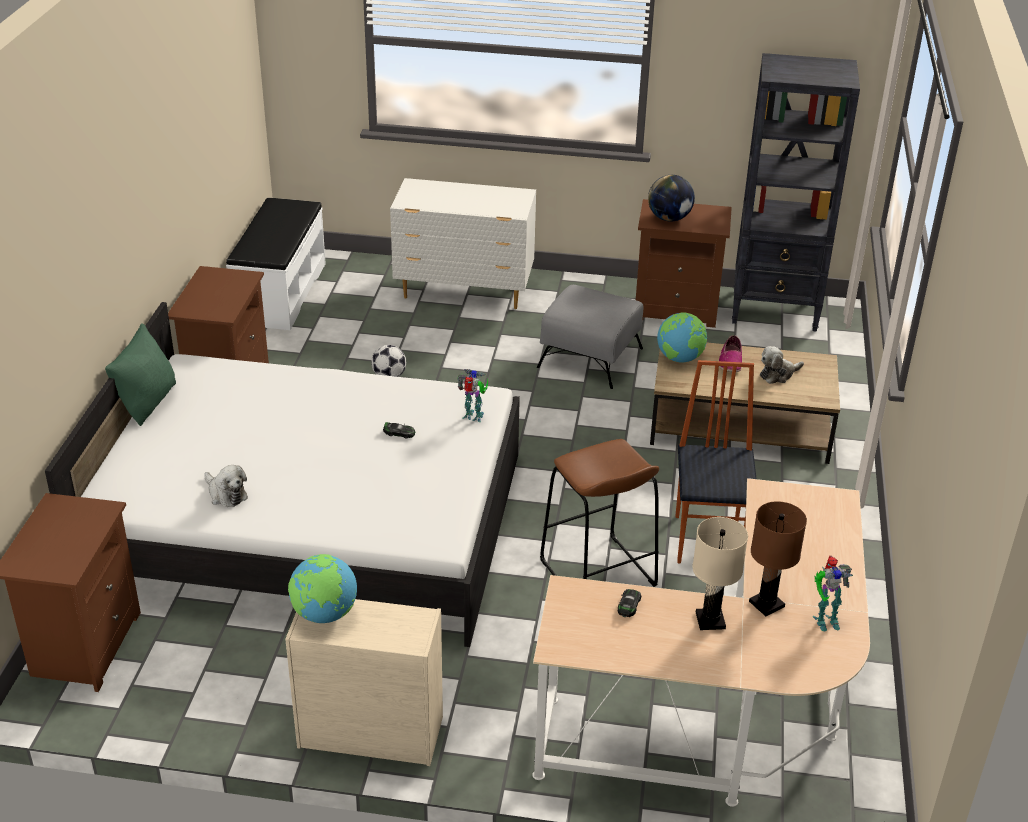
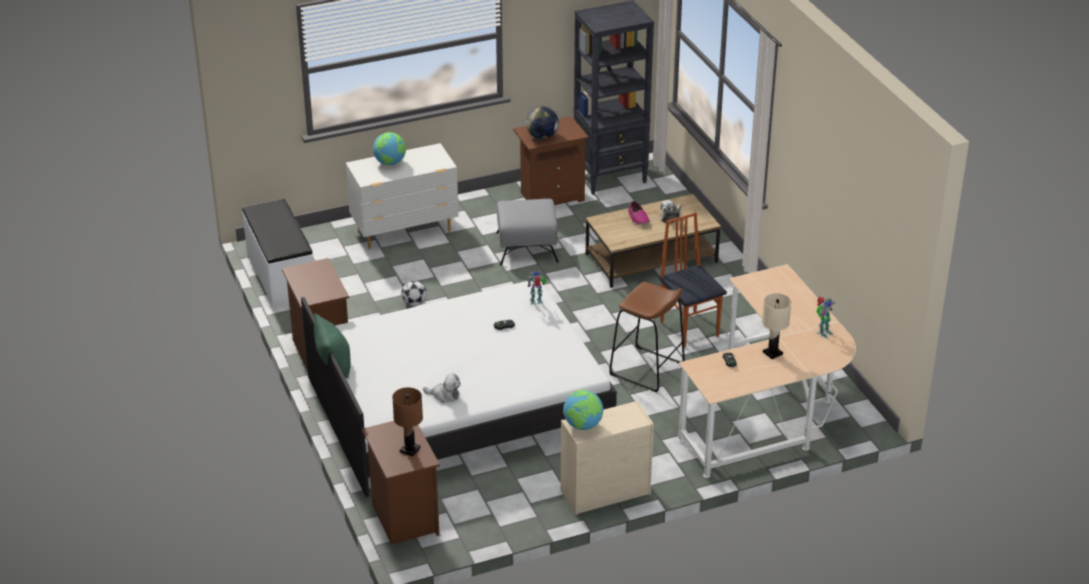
camera: 30 degrees left, 0 degrees up
(680, 358) = (608, 226): globe -> globe (390, 163)
(767, 604) = (791, 335): brown table lamp -> brown table lamp (410, 449)

